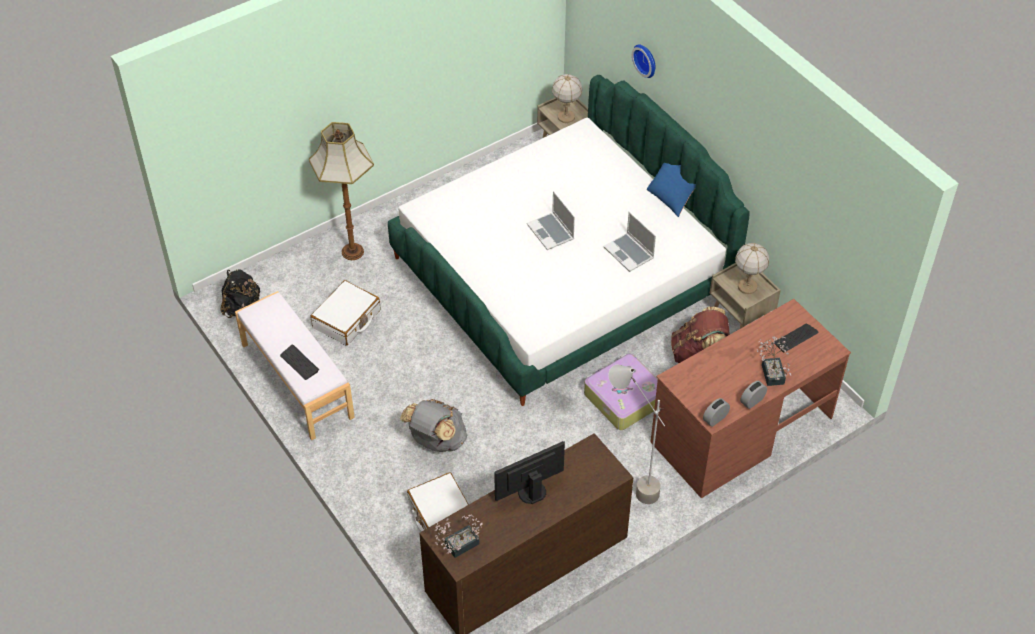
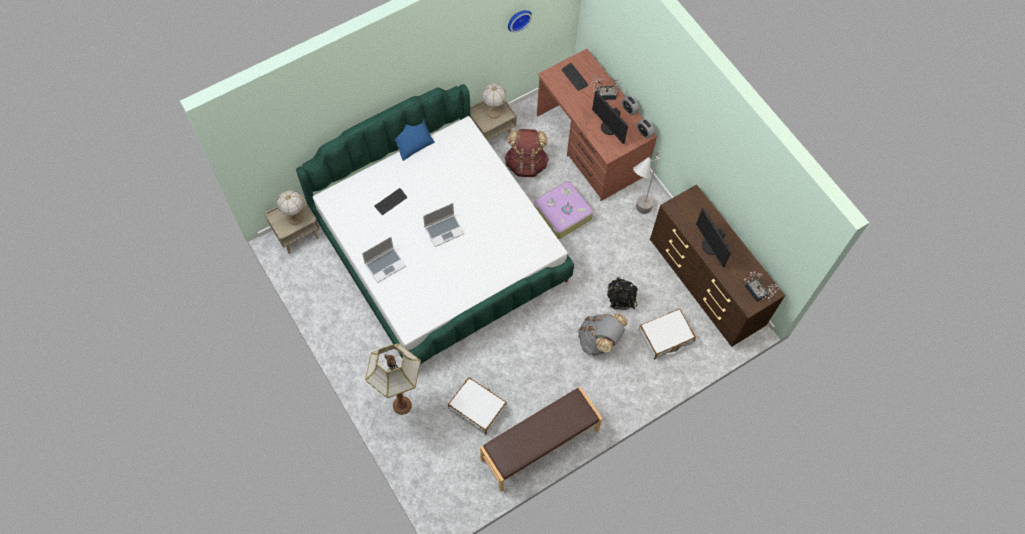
camera: 90 degrees left, 15 degrees up
(241, 307) = (458, 495): black backpack -> black backpack (620, 299)
(296, 381) = (540, 445): white bench -> brown bench
(299, 363) = (561, 423): keyboard -> keyboard (391, 202)
(629, 253) = (470, 178): laptop -> laptop (385, 264)
(646, 59) = (334, 113): wall clock -> wall clock (518, 19)
(716, 377) = (609, 127): none -> monitor

